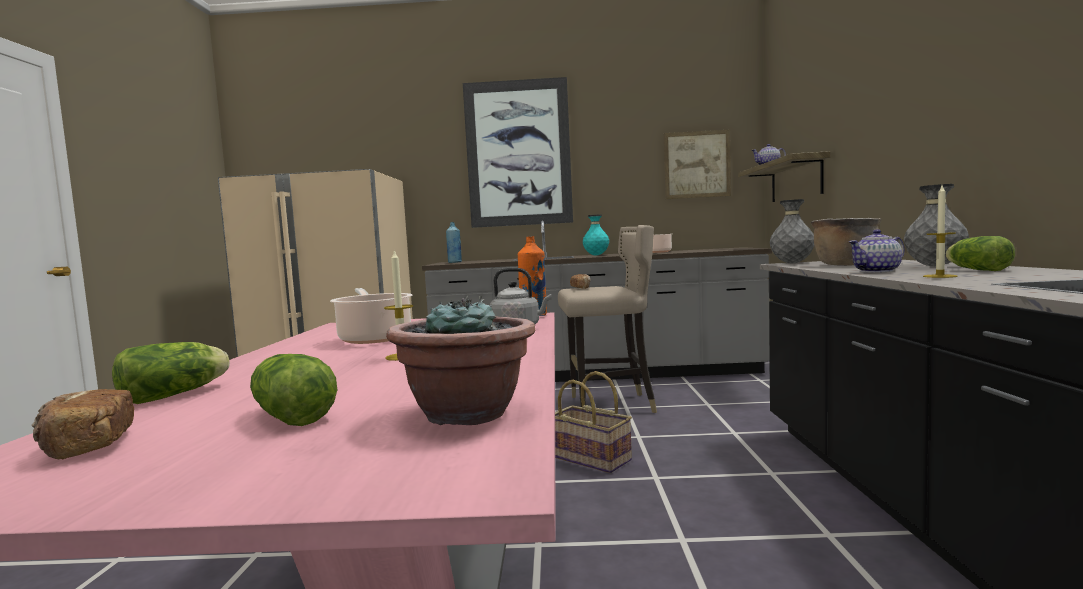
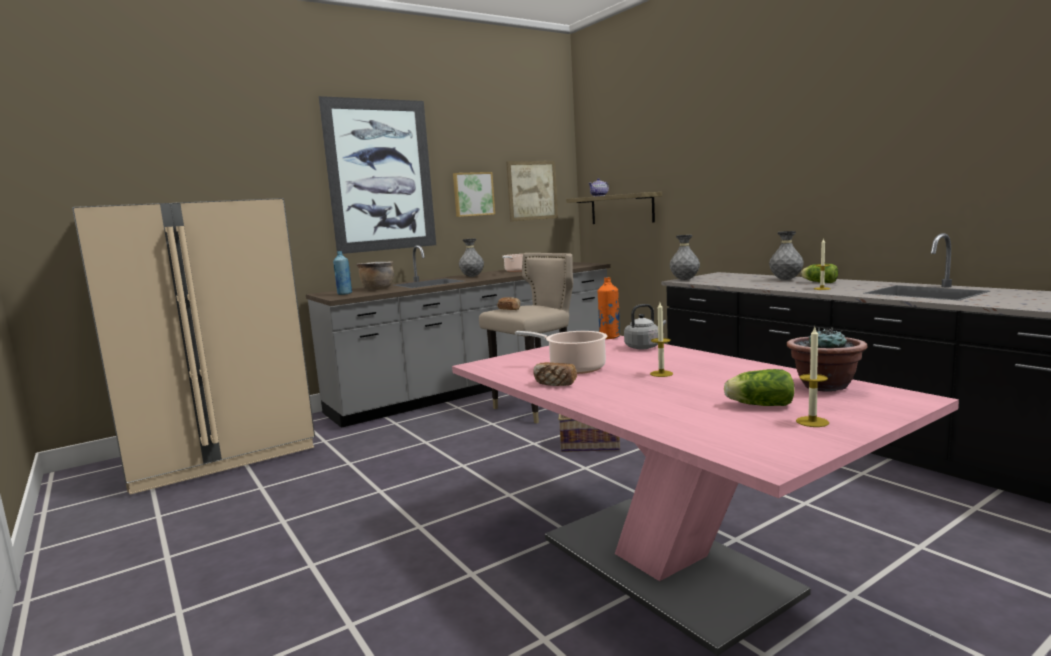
camera: 35 degrees left, 5 degrees up
(87, 446) = (733, 435): bread -> bread (555, 384)
(178, 394) = (639, 415): lettuce -> none
(208, 461) = (812, 422): none -> candle
(596, 255) = (472, 277): turquoise vase -> grey vase
(620, 170) = (473, 194): none -> picture
(845, 265) = (729, 280): brown cooking pot -> brown cooking pot (377, 289)
(877, 271) = (773, 286): teapot -> none

